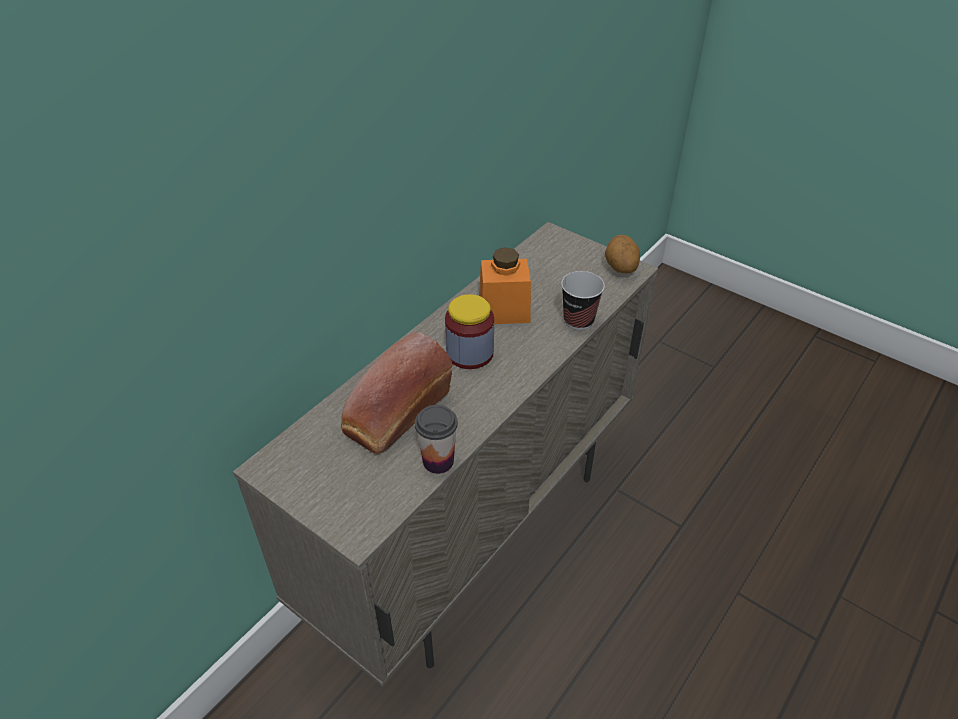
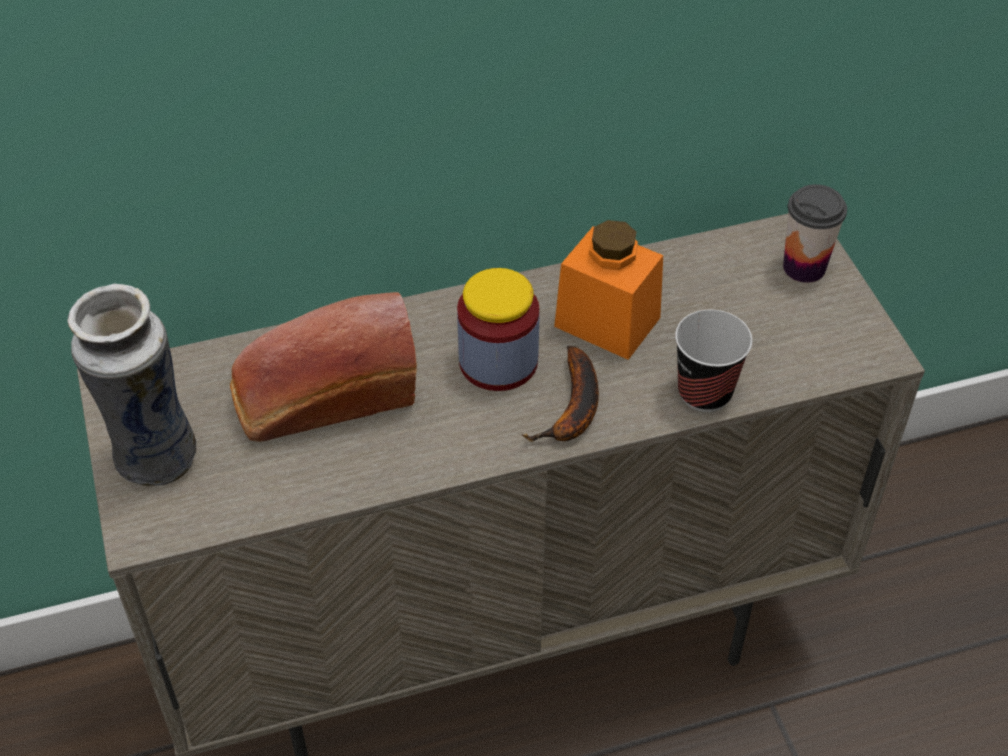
camera: 35 degrees right, 5 degrees up
(329, 493) = (154, 458): none -> vase
(438, 461) = (316, 493): cup -> cup (804, 267)
(527, 357) = (572, 410): none -> banana
(620, 268) = (857, 341): potato -> none

